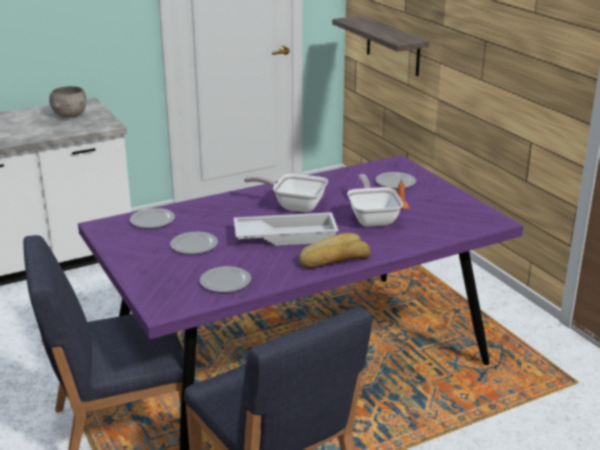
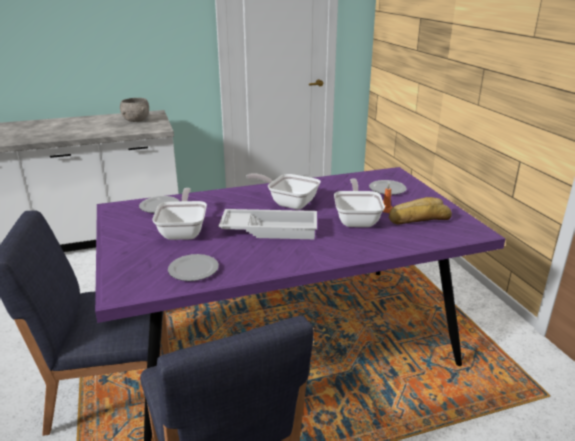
camera: 10 degrees right, 0 degrees up
(195, 245) = (184, 231): plate -> frying pan
(333, 259) = (306, 256): bread -> bread (418, 218)
(393, 46) = (405, 79): shelf -> none

